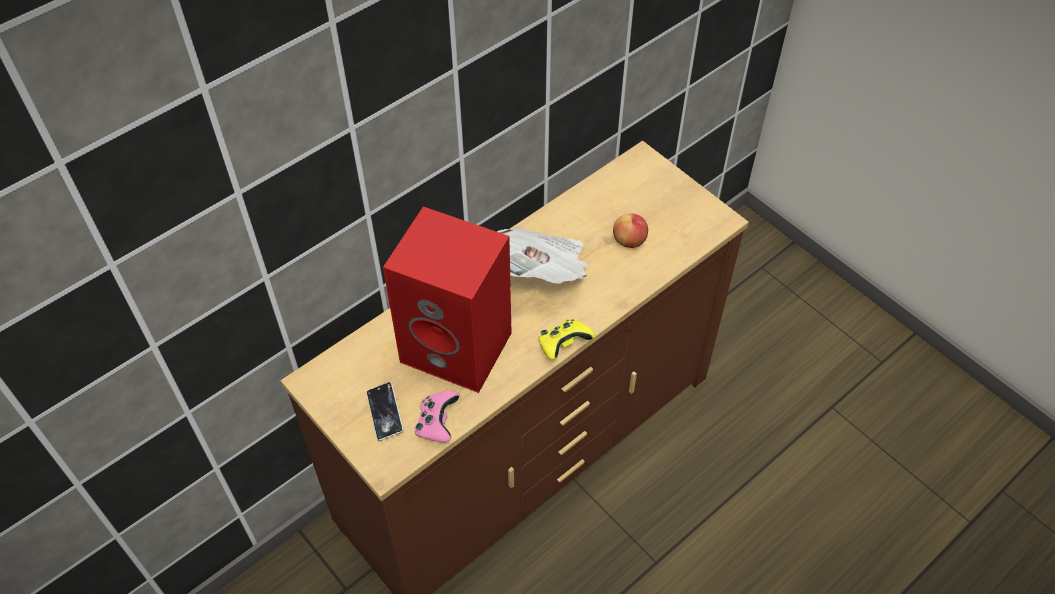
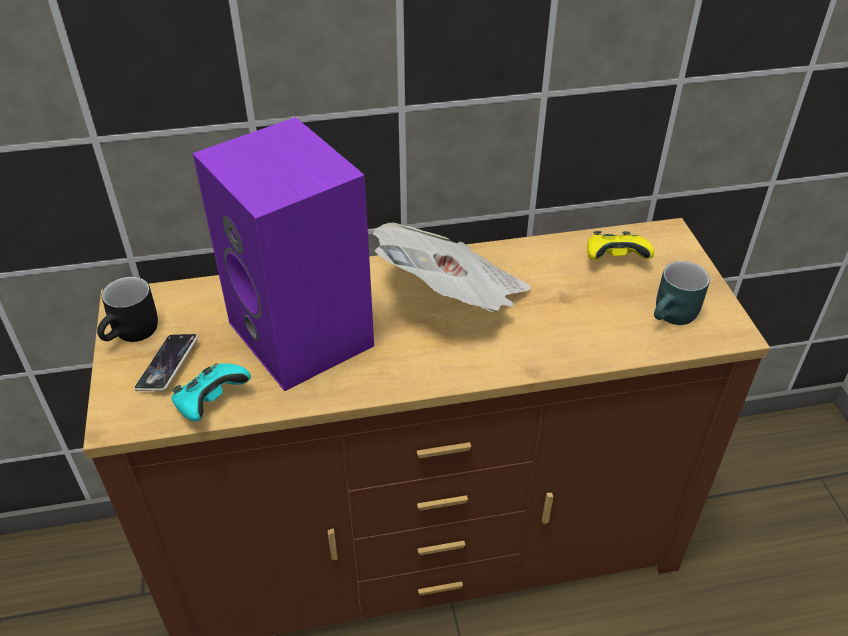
camera: 30 degrees right, 10 degrees down
(339, 402) = (134, 334): none -> black mug
(437, 424) = (211, 402): pink game controller -> turquoise game controller
(459, 346) = (305, 335): red speaker -> purple speaker
(563, 345) = (424, 384): yellow game controller -> yellow game controller (615, 260)
(629, 241) = (592, 309): apple -> none
(682, 224) = (674, 317): none -> turquoise mug

